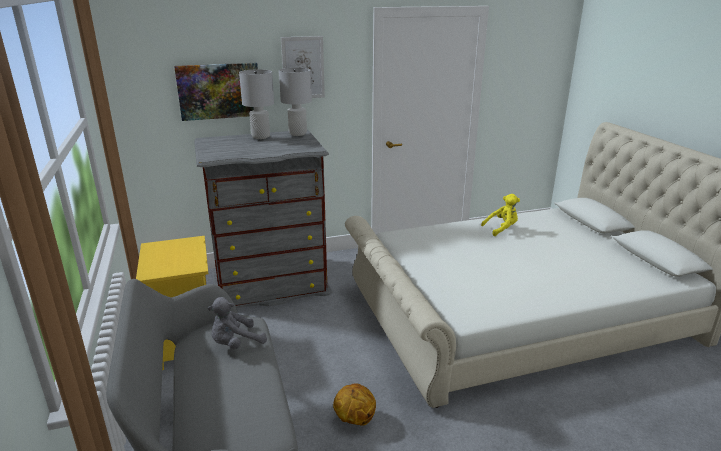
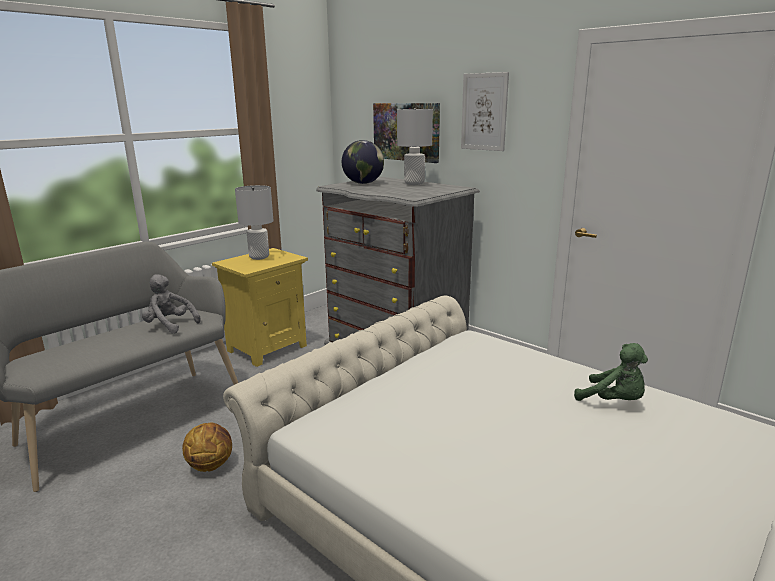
camera: 60 degrees right, 5 degrees down
(221, 148) = (363, 183): none -> globe
(297, 135) = (448, 188): grey table lamp -> grey table lamp (259, 258)
(501, 229) = (613, 401): yellow plush toy -> green plush toy

